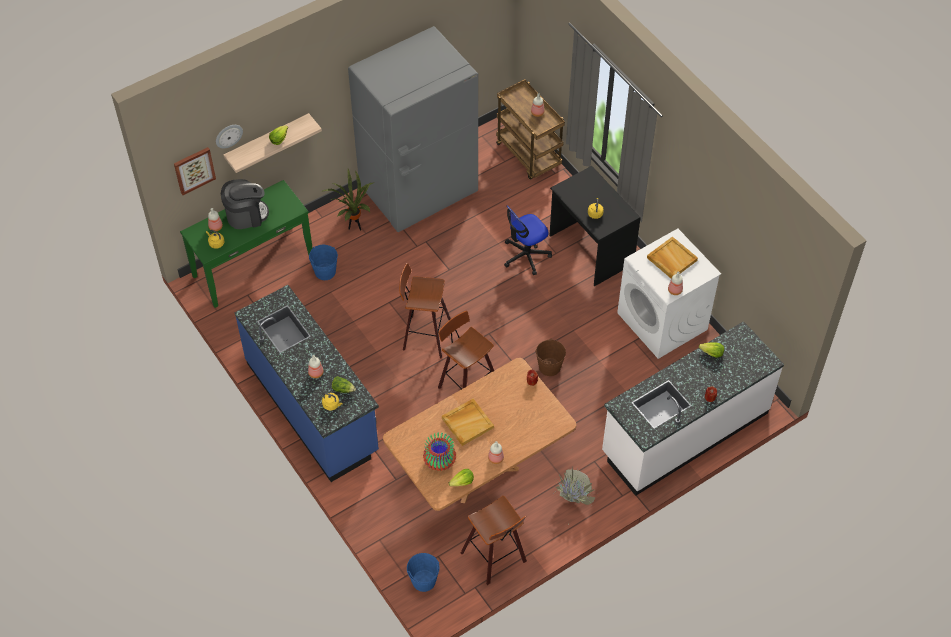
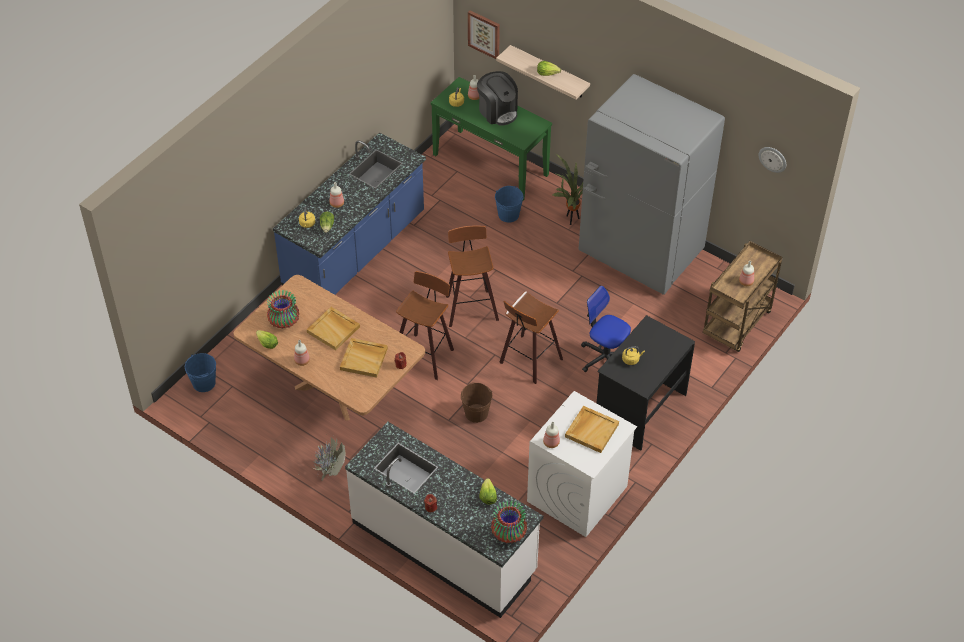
camera: 70 degrees right, 5 degrees down
(228, 135) = (518, 31): wall clock -> wall clock (773, 159)
(496, 557) = (245, 429): stool -> stool (529, 361)
(513, 407) = (364, 359): none -> beige tray
(753, 349) = (509, 533): none -> vase

